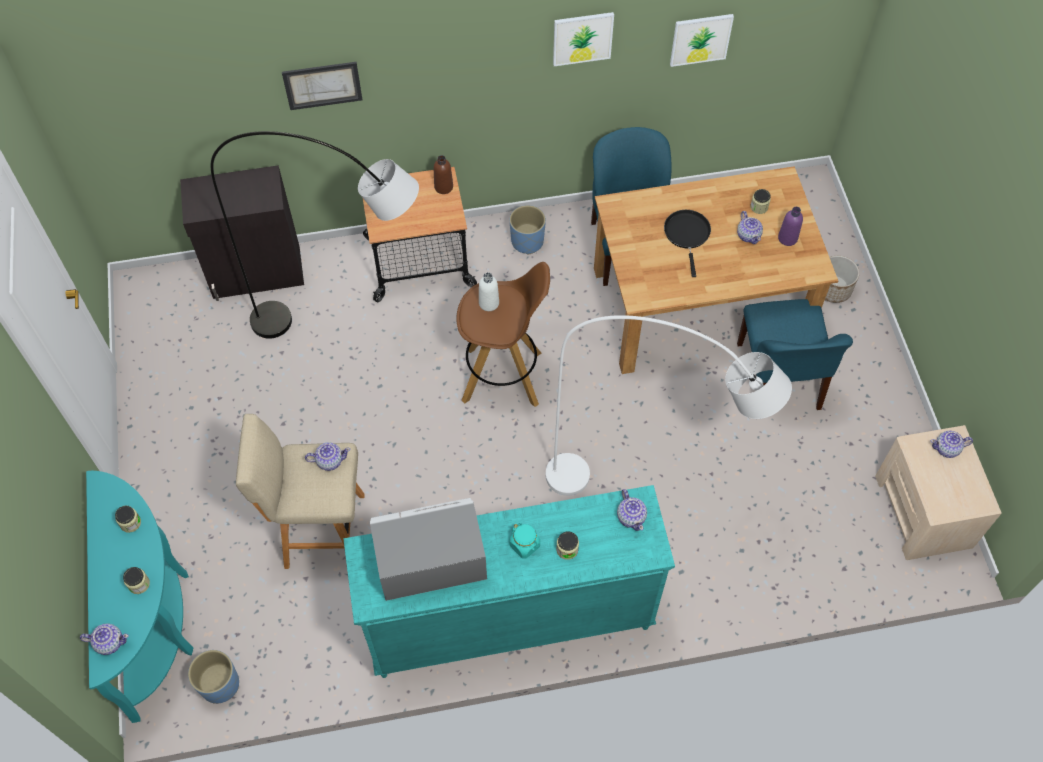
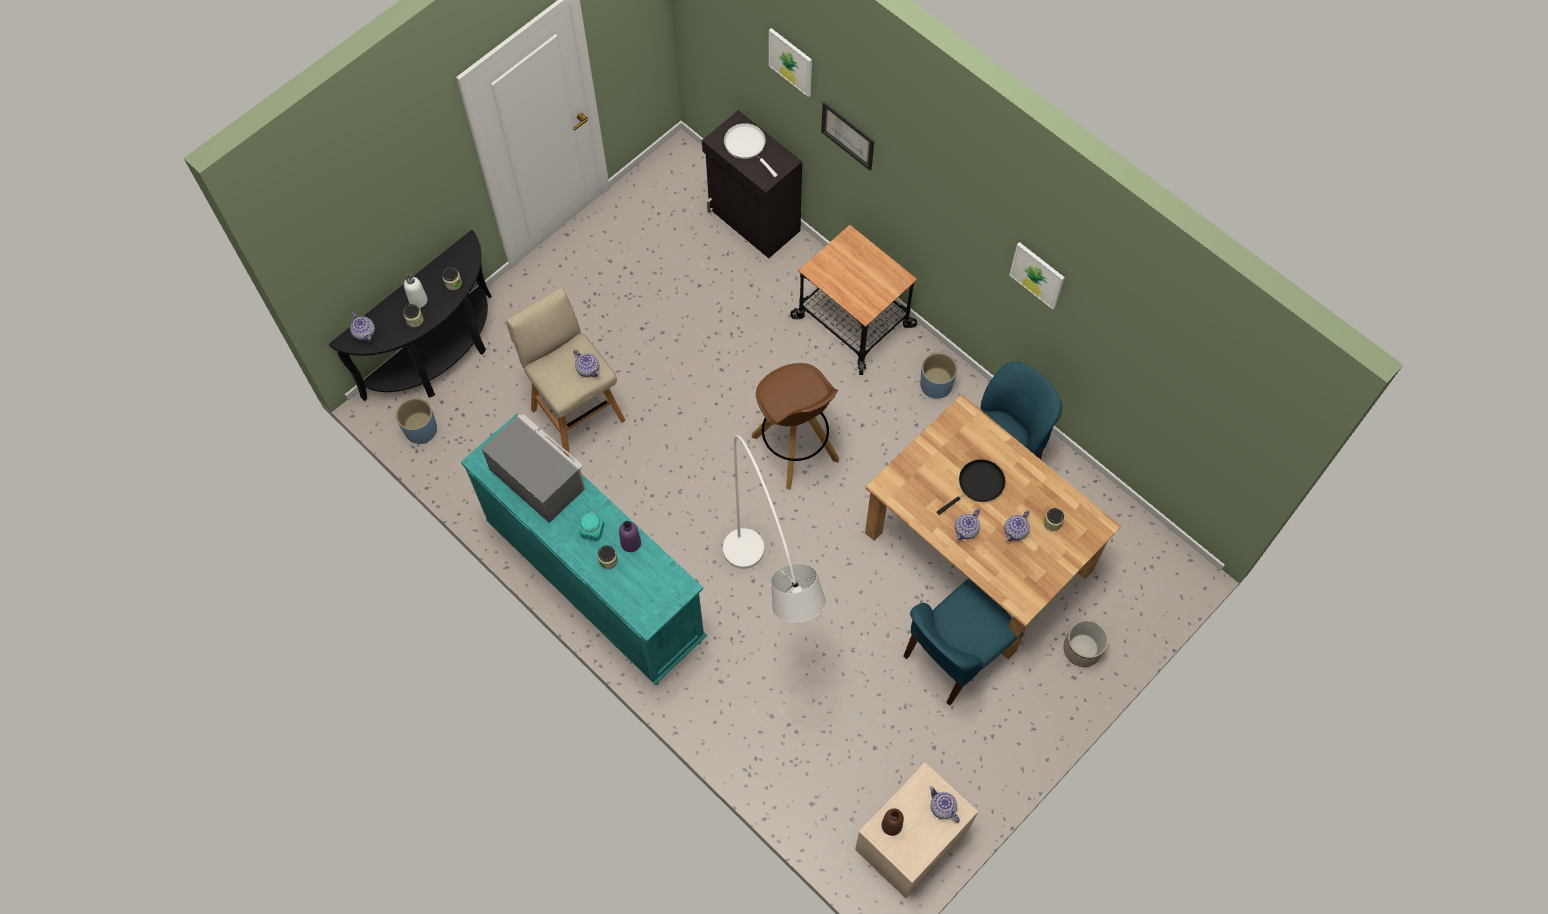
camera: 55 degrees right, 5 degrees up
(157, 619) = (440, 358): turquoise console table -> black console table
(223, 194) = (747, 146): none -> white frying pan
(347, 329) = (753, 314): grey floor lamp -> none
(443, 187) = (891, 284): brown bottle -> brown bottle (891, 825)
(489, 303) = (799, 384): white bottle -> white bottle (418, 300)
(631, 516) = (665, 587): teapot -> teapot (966, 530)
(700, 39) = (1129, 362): picture -> picture (791, 61)
(787, 238) = (1037, 563): purple bottle -> purple bottle (631, 543)

